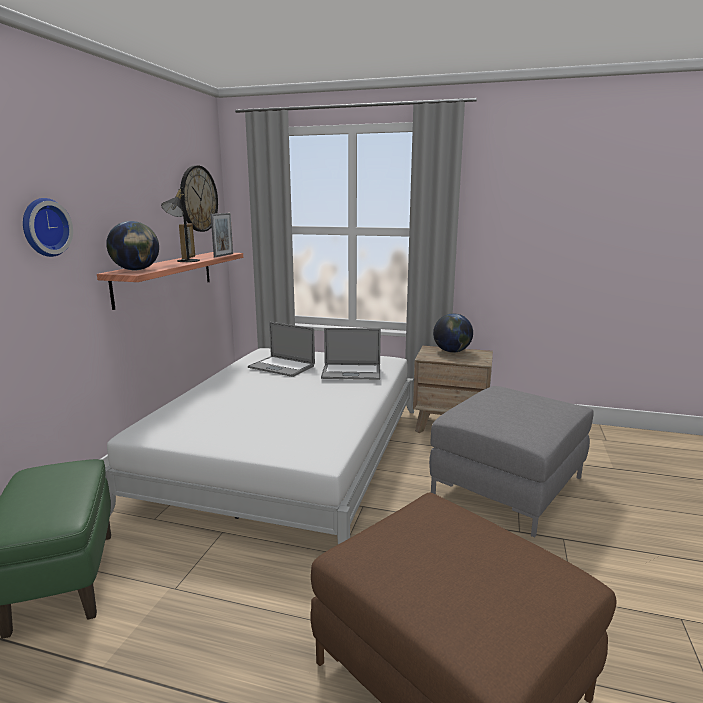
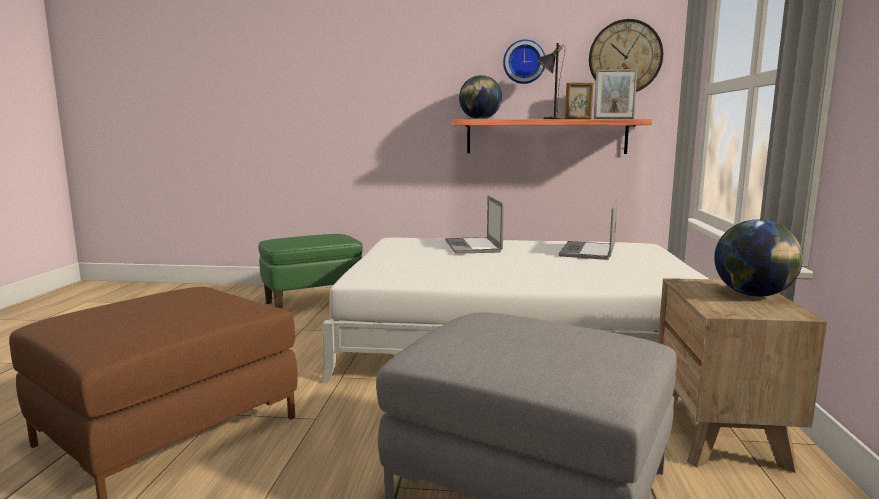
camera: 80 degrees right, 5 degrees down
(44, 227) = (411, 79): wall clock -> wall clock (524, 62)
(351, 372) = (601, 271): laptop -> laptop (472, 246)

